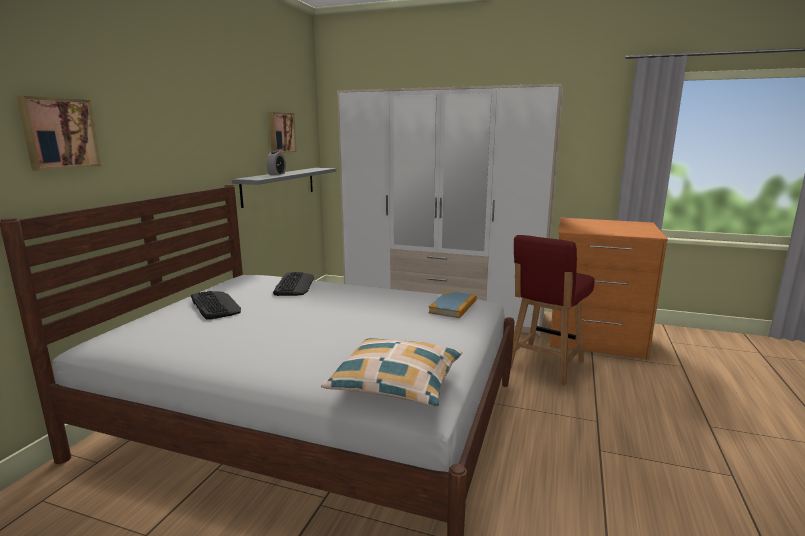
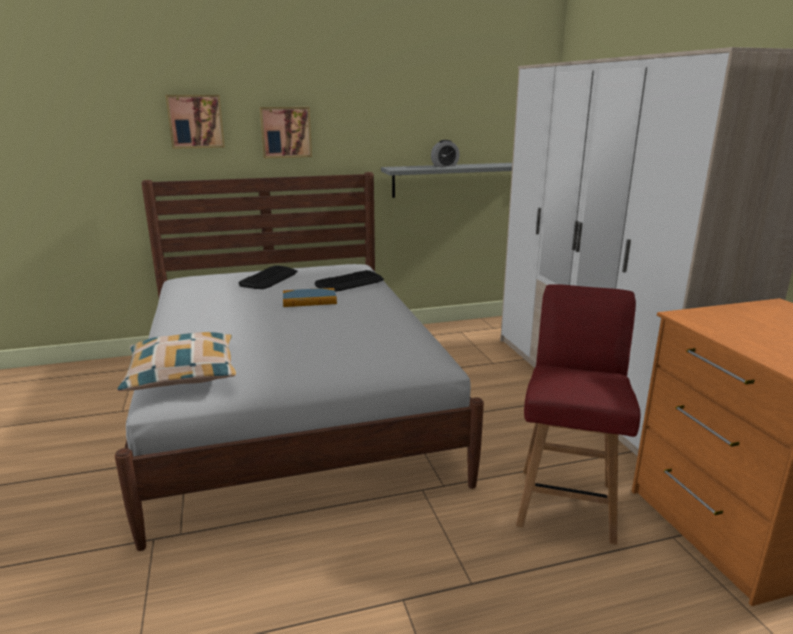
camera: 55 degrees right, 5 degrees up
(281, 132) = (473, 118): picture -> picture (286, 132)
(453, 307) = (385, 350): book -> book (309, 300)
(544, 365) = (566, 502): red chair -> red chair turned 105 degrees clockwise

